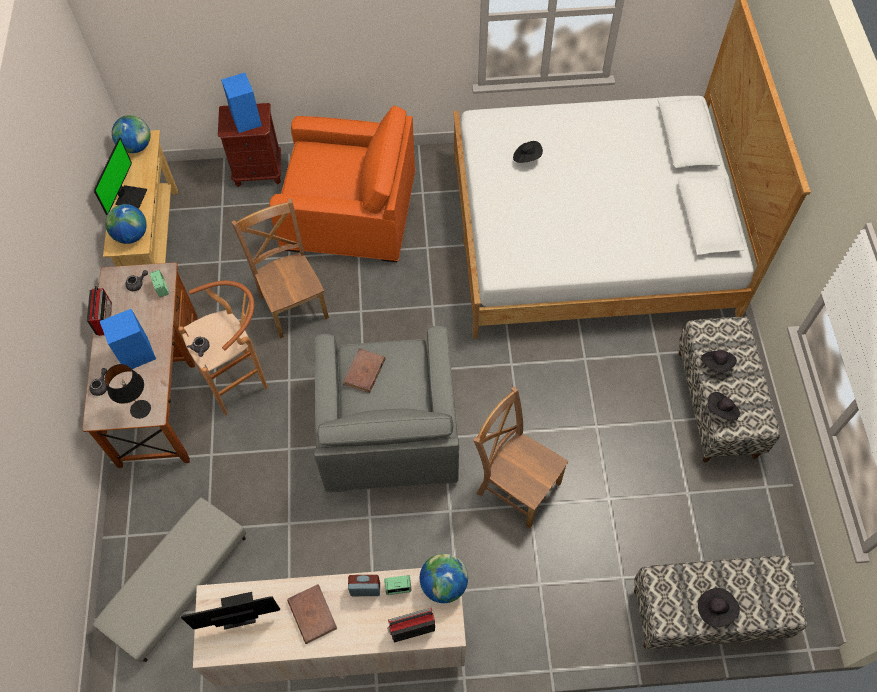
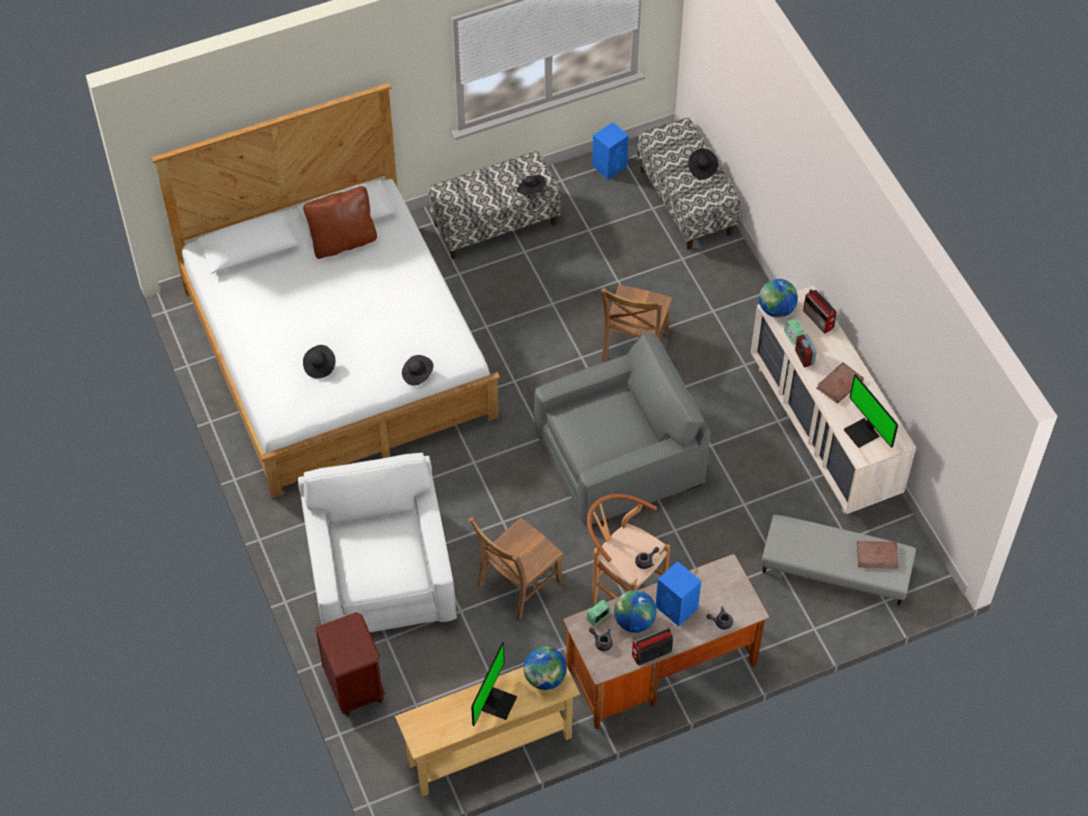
camera: 110 degrees left, 5 degrees down
(130, 197) = (497, 702): monitor -> monitor turned 120 degrees clockwise
(136, 146) = (427, 728): globe -> globe (634, 621)
(140, 409) = (728, 579): black table lamp -> none
(246, 120) = (348, 639): blue speaker -> blue speaker (610, 165)
(350, 211) = (380, 573): orange armchair -> white armchair
(364, 372) = (603, 442): brown book -> brown book (877, 555)
(673, 209) = (343, 242): none -> brown pillow
(717, 364) = (487, 199): black hat -> black hat (417, 374)

